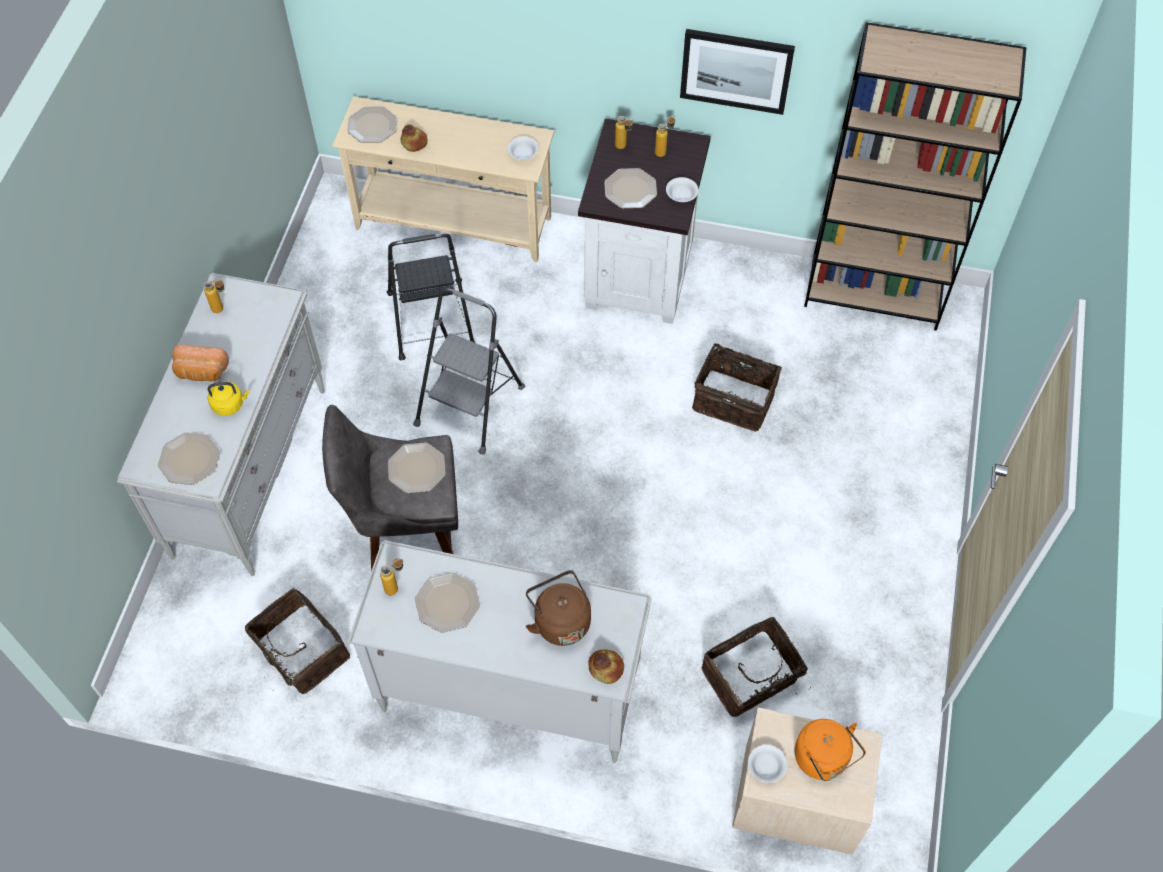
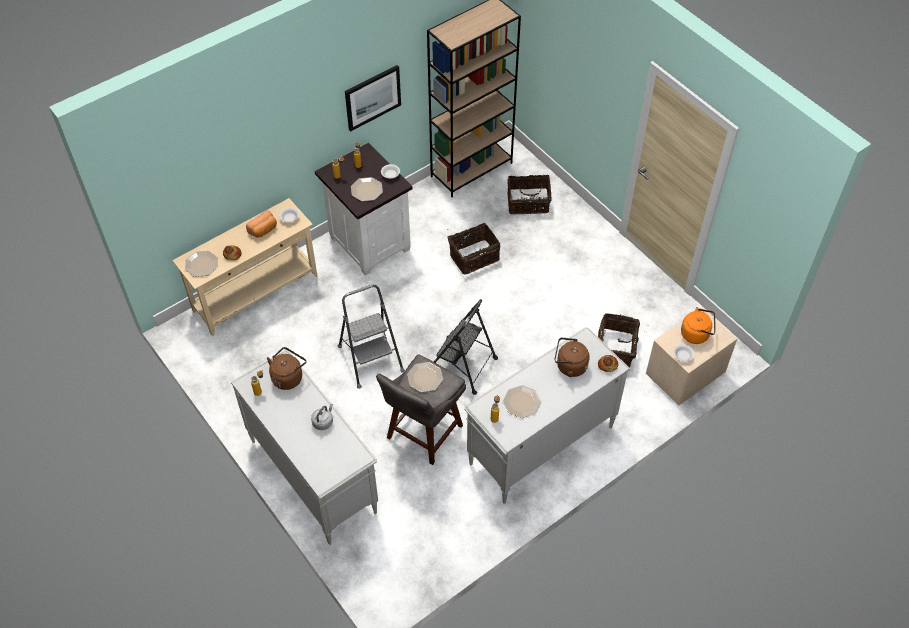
camera: 50 degrees left, 5 degrees down
(190, 460) = (339, 458): plate -> none
(201, 372) = (290, 422): bread -> bread (264, 230)
(230, 404) = (323, 422): yellow kettle -> grey kettle
(266, 321) = (288, 377): none -> brown kettle
(301, 652) = (440, 518): basket -> basket (528, 203)
(431, 321) = (305, 341): black step ladder -> black step ladder (463, 365)

